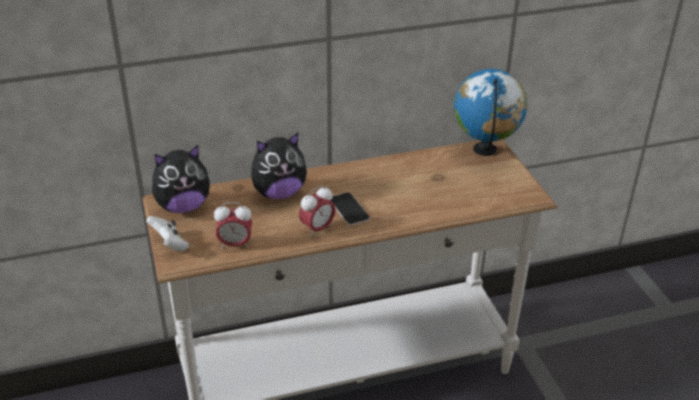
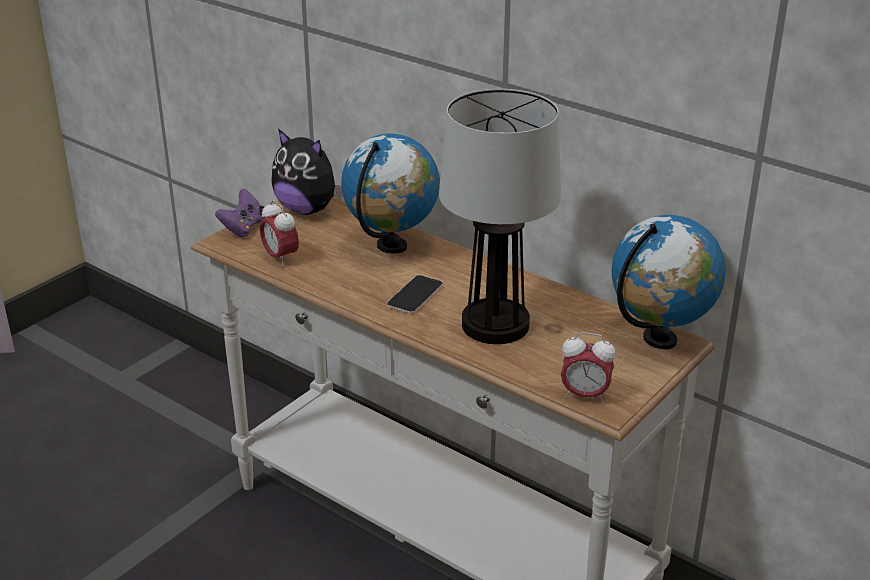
camera: 55 degrees right, 5 degrees down
(170, 245) = (243, 228): white game controller -> purple game controller
(279, 193) = (392, 246): plush toy -> globe
(317, 229) = (358, 290): alarm clock -> alarm clock (585, 395)
(414, 194) = (496, 324): none -> table lamp

